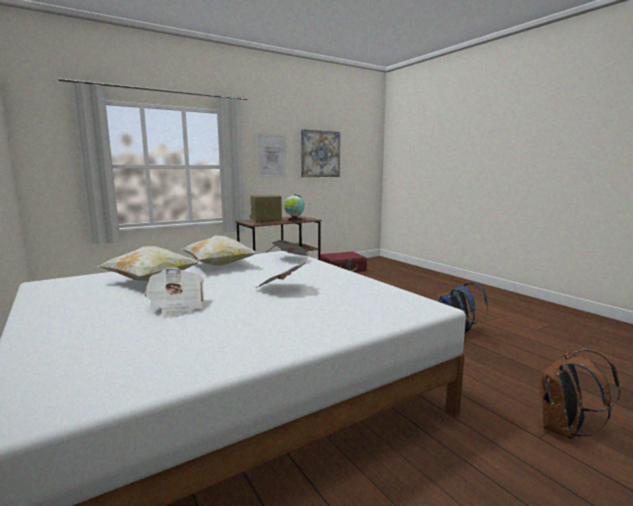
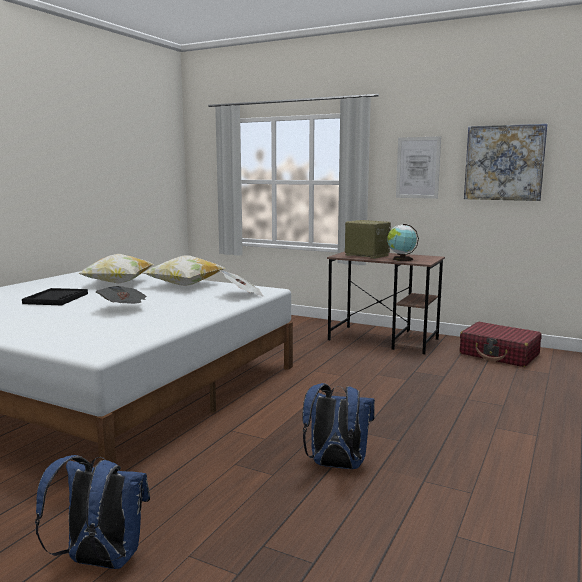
camera: 60 degrees right, 0 degrees up
(177, 307) = (56, 298): newspaper -> black tray
(565, 430) = (100, 561): brown backpack -> blue backpack

